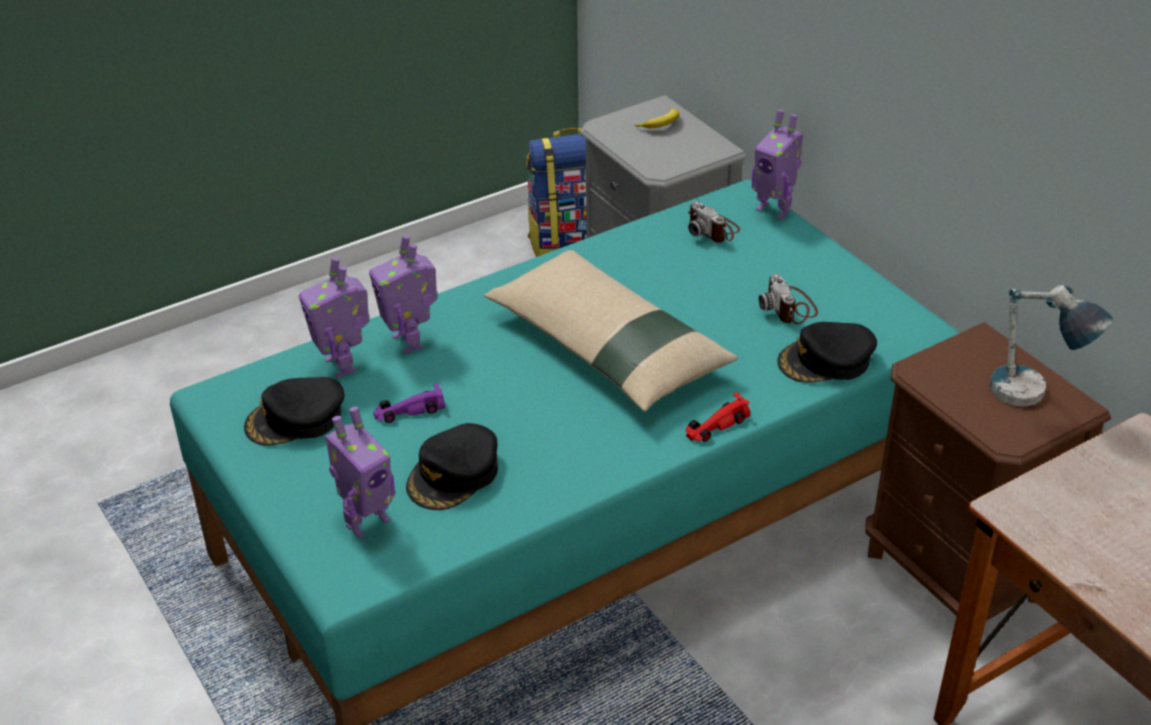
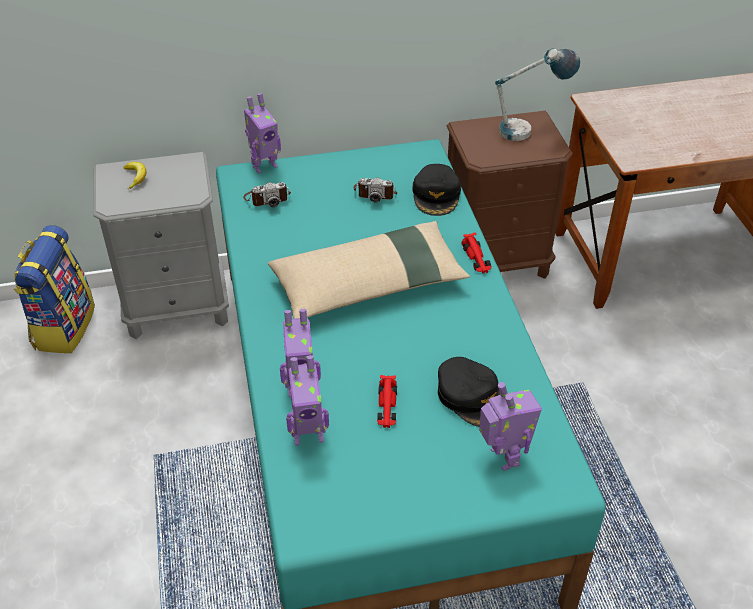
camera: 70 degrees left, 5 degrees up
(296, 419) = (364, 479): black cap -> none
(408, 410) = (387, 406): purple toy car -> red toy car

